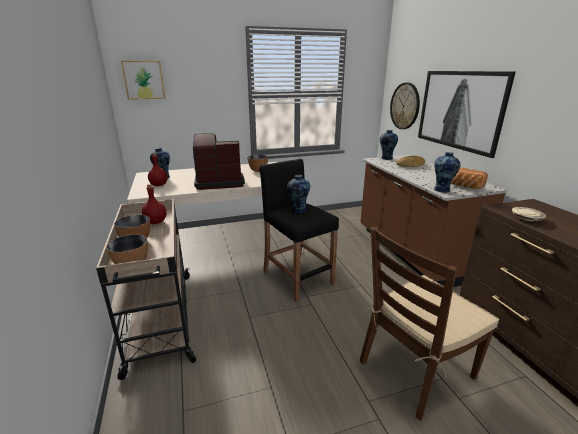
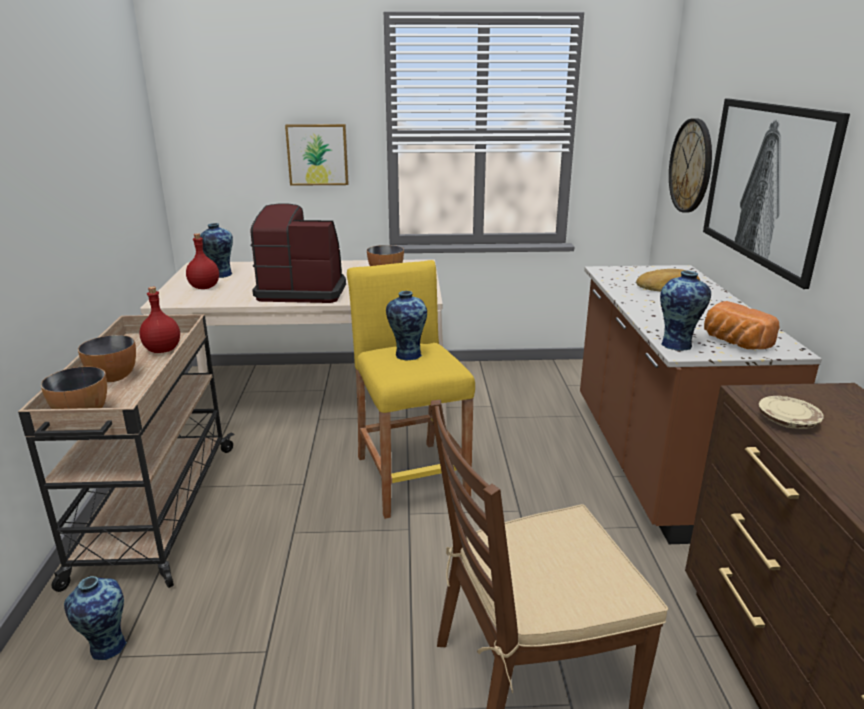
camera: 15 degrees right, 0 degrees up
(144, 80) = (207, 107): picture -> picture (317, 154)
(297, 277) = (411, 477): black stool -> yellow stool
(386, 158) = (632, 269): vase -> vase (106, 647)

